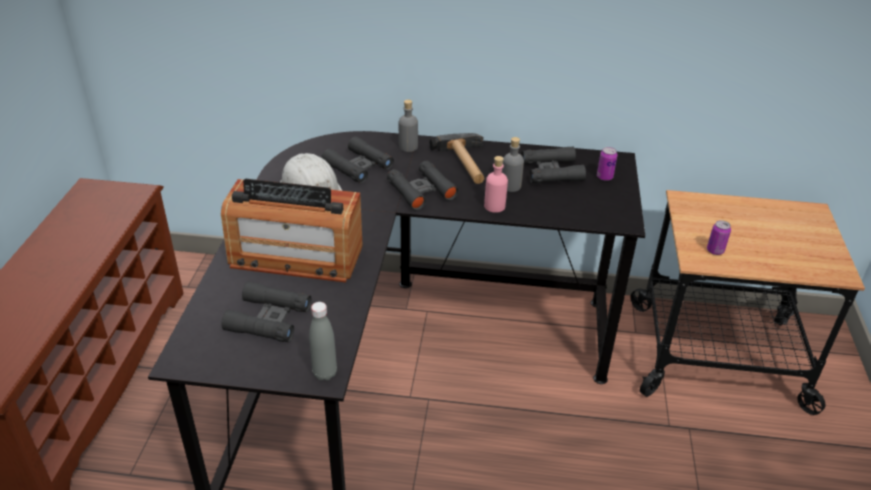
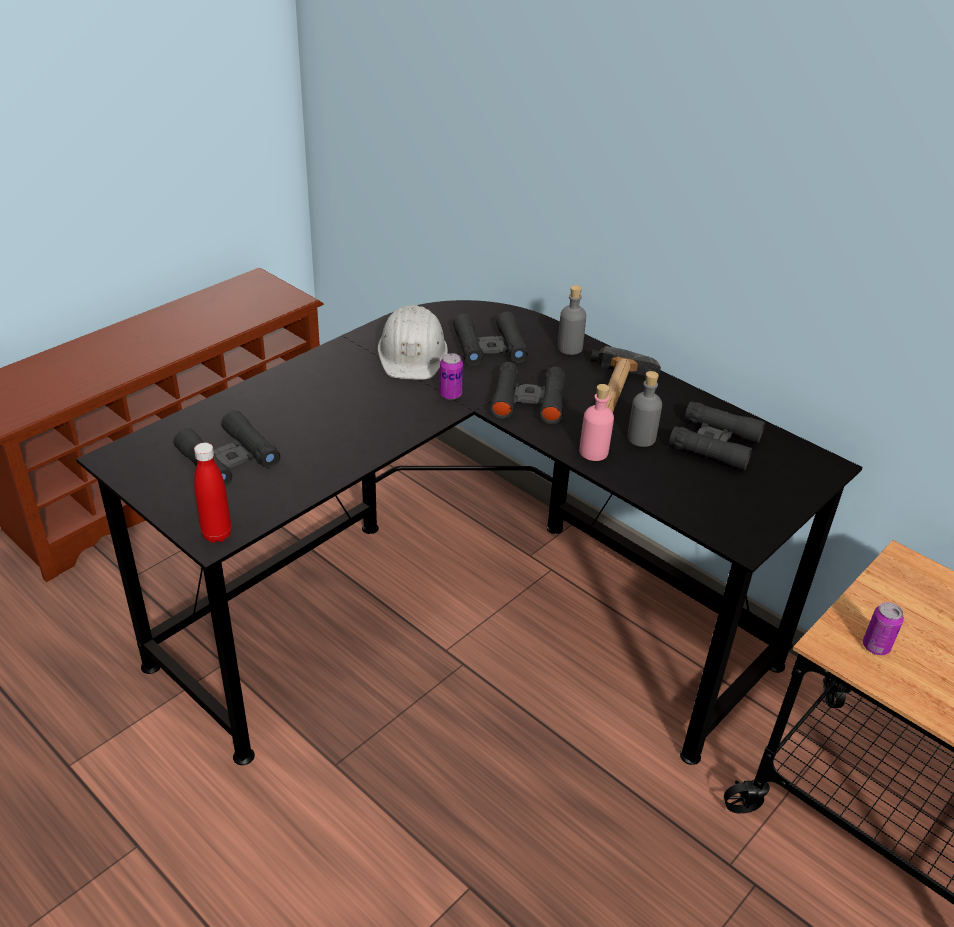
camera: 35 degrees right, 0 degrees up
(296, 256) = (322, 411): radio -> none
(325, 373) = (217, 535): grey bottle -> red bottle
(604, 177) = (780, 478): can -> can (450, 394)

